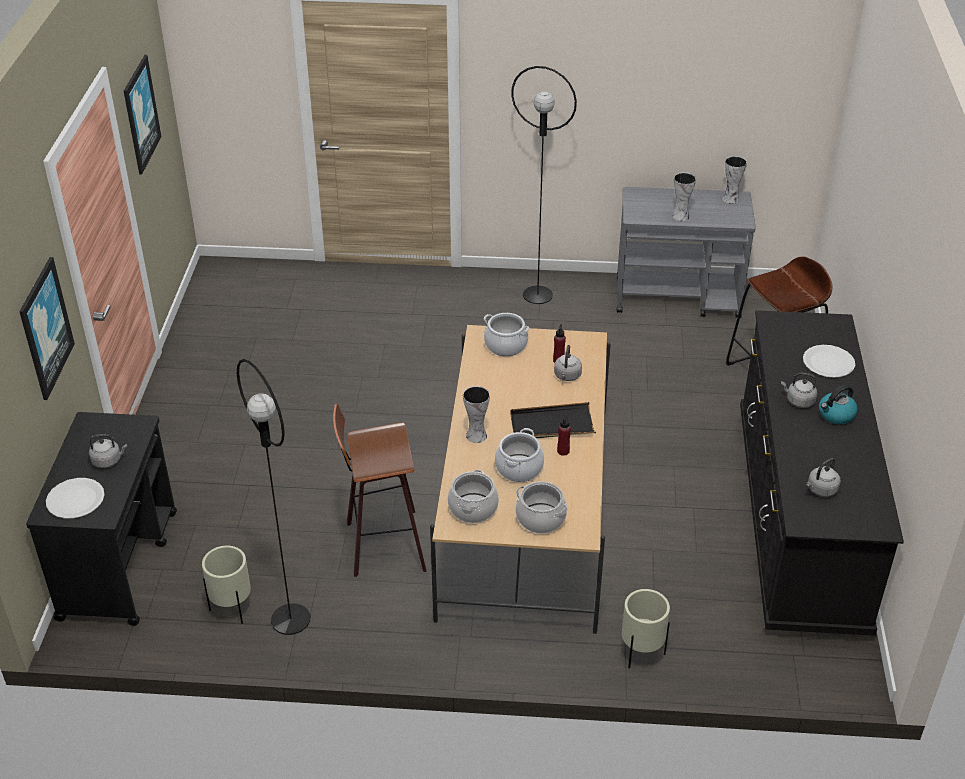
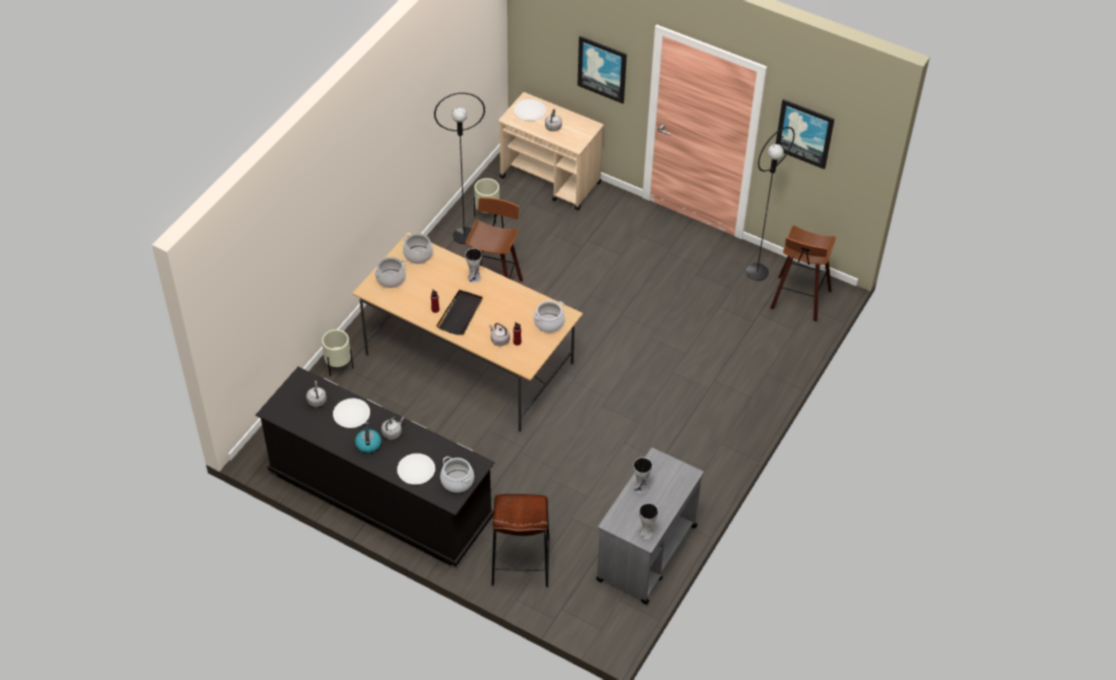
camera: 115 degrees right, 10 degrees up
(119, 564) = (551, 180): black cart -> beige cart
(247, 286) = (799, 300): none -> stool
(519, 468) = (435, 285): cooking pot -> cooking pot (457, 481)
(537, 295) = (698, 464): black floor lamp -> black floor lamp (757, 271)
(809, 448) = (351, 414): none -> white plate

